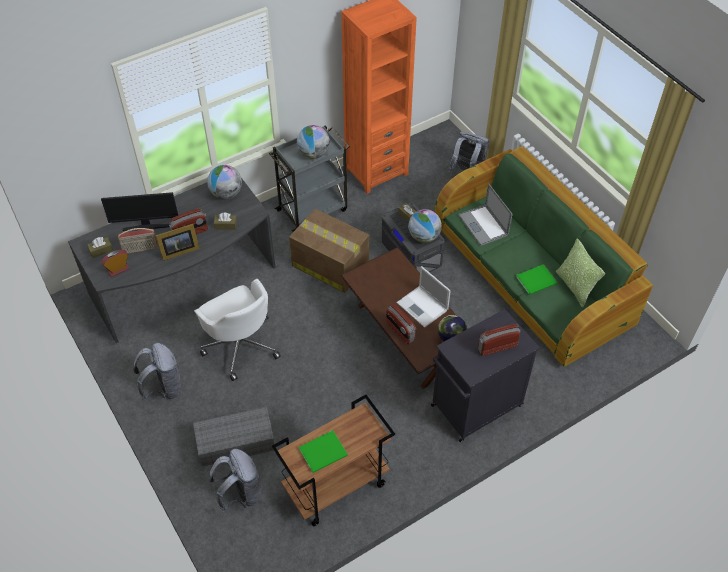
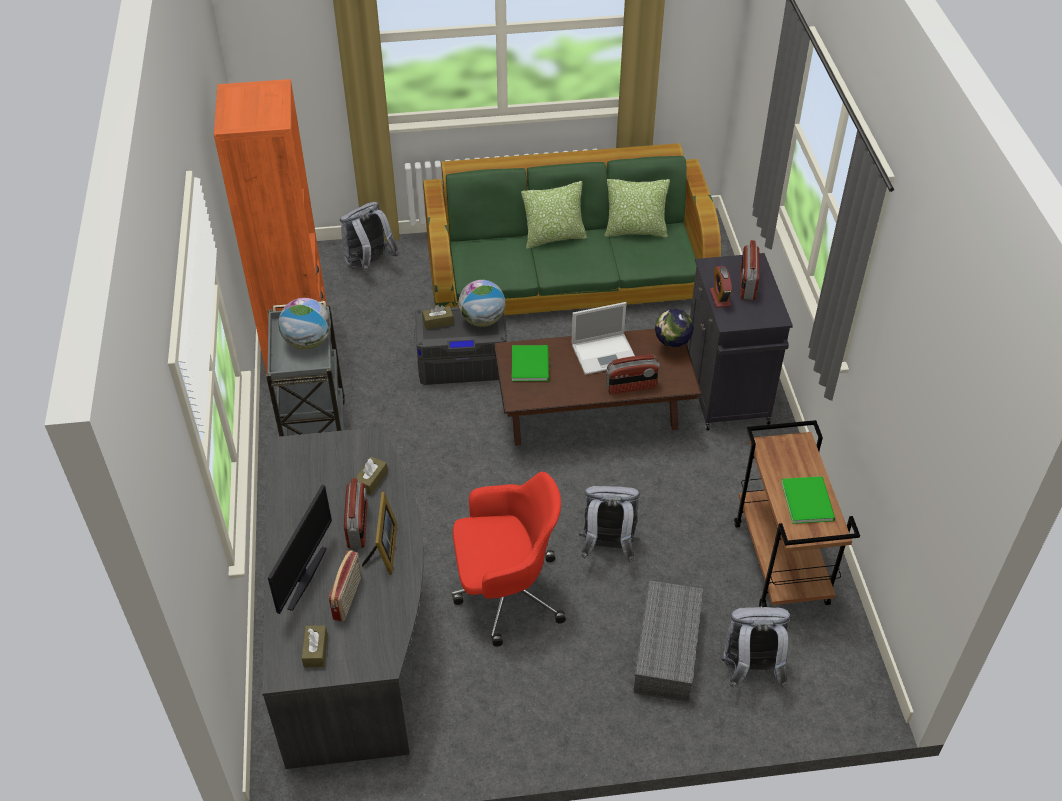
camera: 65 degrees left, 5 degrees down
(118, 269) = (372, 637): alarm clock -> alarm clock (720, 298)
(163, 388) = (530, 712): grey backpack -> grey backpack (607, 547)
(226, 194) = (308, 461): globe -> none
(241, 345) = (506, 593): white office chair -> red office chair
(329, 264) = (426, 450): cardboard box -> none
(483, 225) = (496, 265): laptop -> none
(533, 244) = (554, 238): none -> pillow
(537, 280) = (610, 255): green book -> green book (531, 363)

